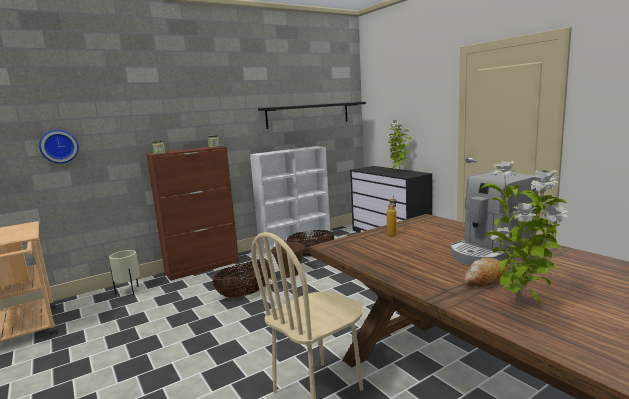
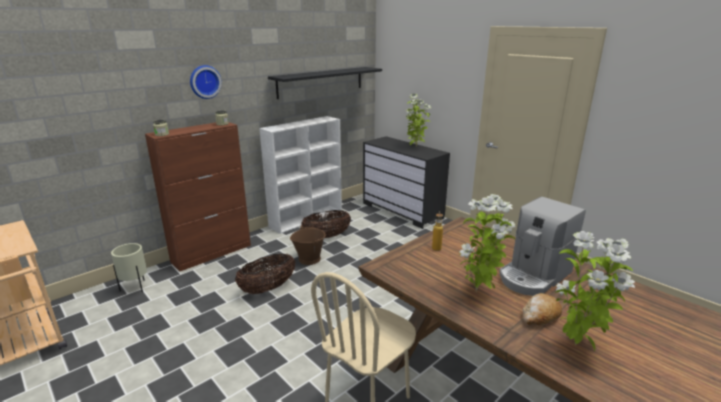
camera: 10 degrees left, 10 degrees up
(59, 146) = (39, 129): wall clock -> wall clock (204, 81)
(423, 263) = (478, 292): none -> potted plant

